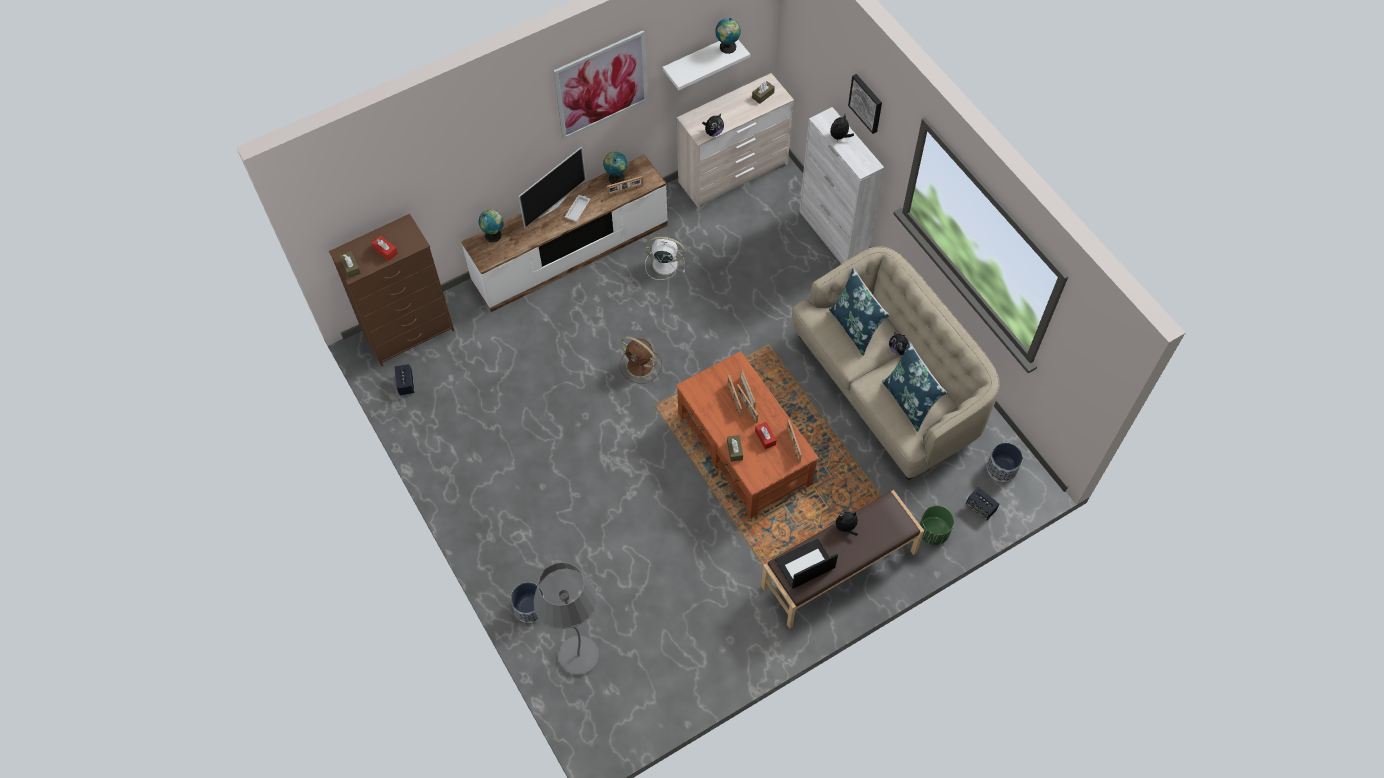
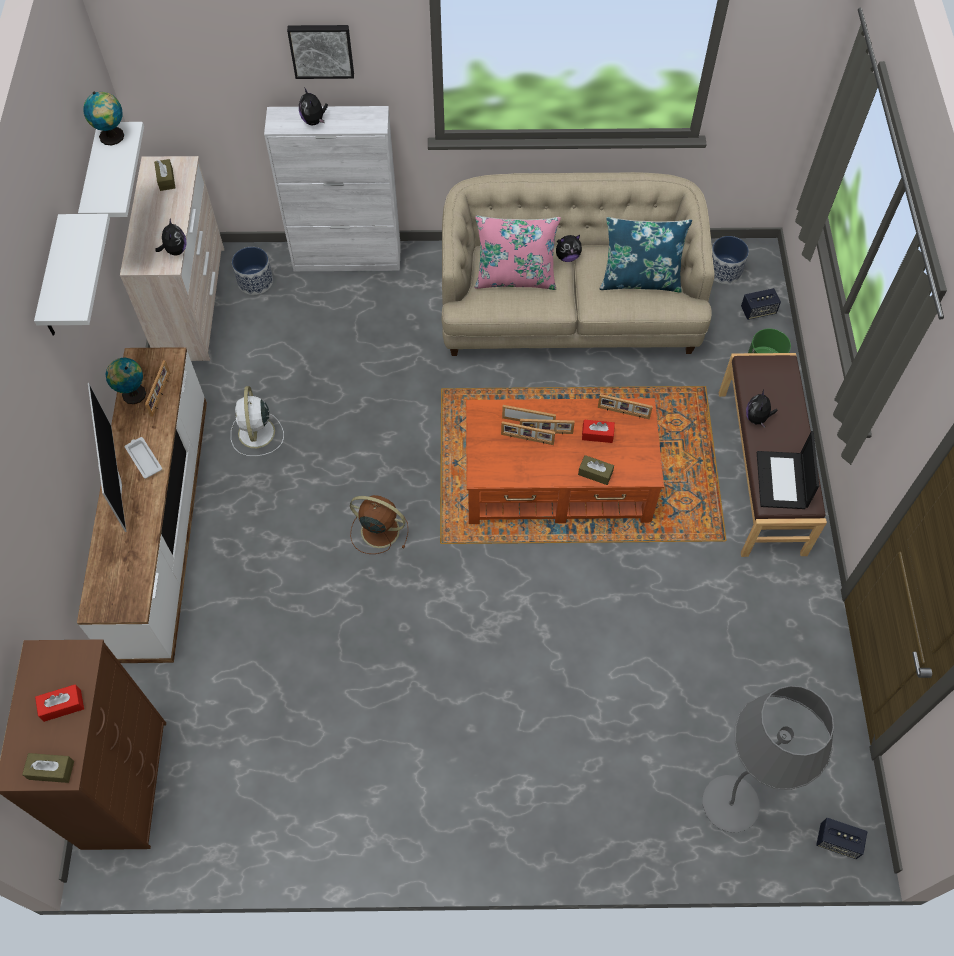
camera: 60 degrees left, 0 degrees up
(406, 384) = (203, 828): speaker -> speaker (837, 841)
(494, 235) = (101, 576): globe -> none
(530, 607) = (633, 831): planter -> planter (255, 281)
(601, 85) = (53, 281): picture -> white shelf
(641, 366) = (378, 530): brown fan -> brown fan turned 135 degrees counterclockwise
(664, 264) = (256, 434): white fan -> white fan turned 45 degrees counterclockwise
(855, 327) = (515, 278): blue pillow -> pink pillow

